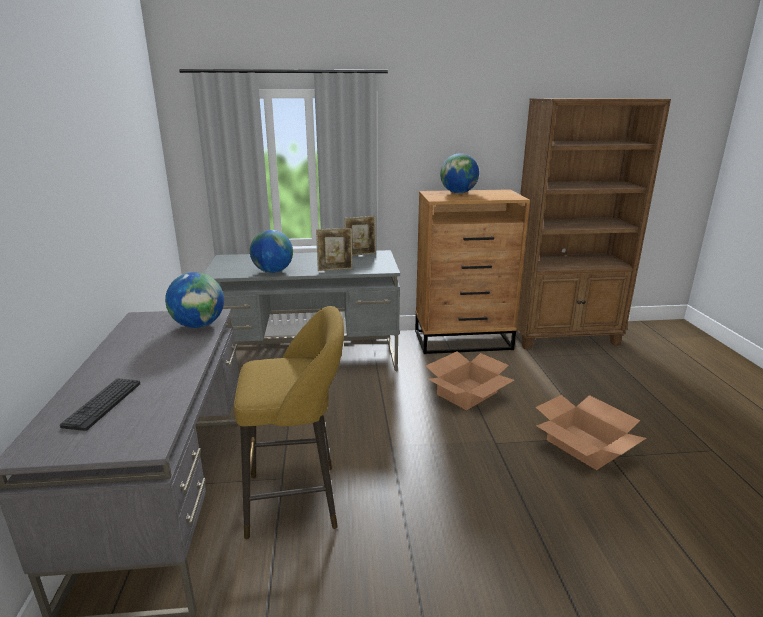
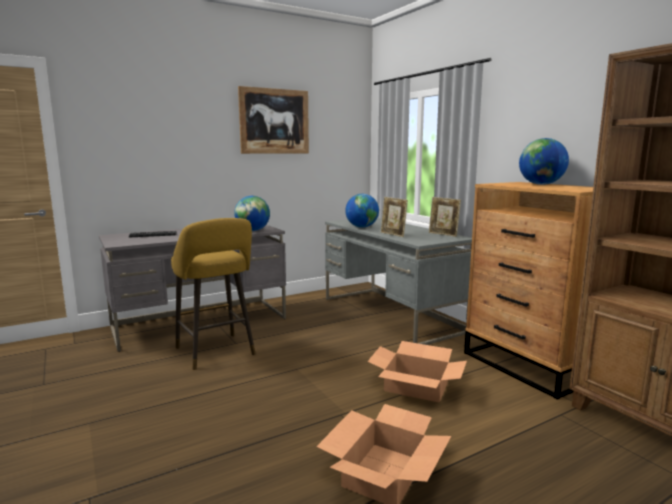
camera: 65 degrees right, 10 degrees down
(103, 140) = (274, 121): none -> picture

